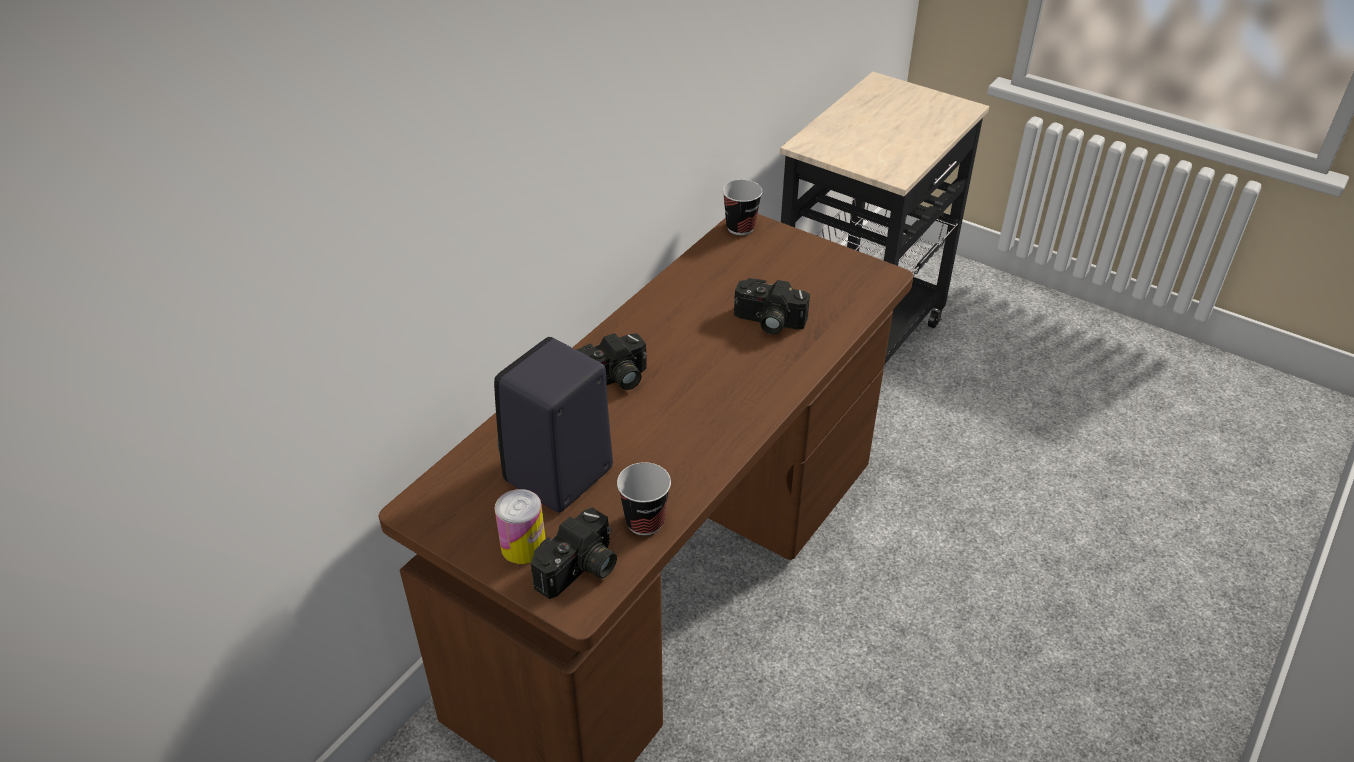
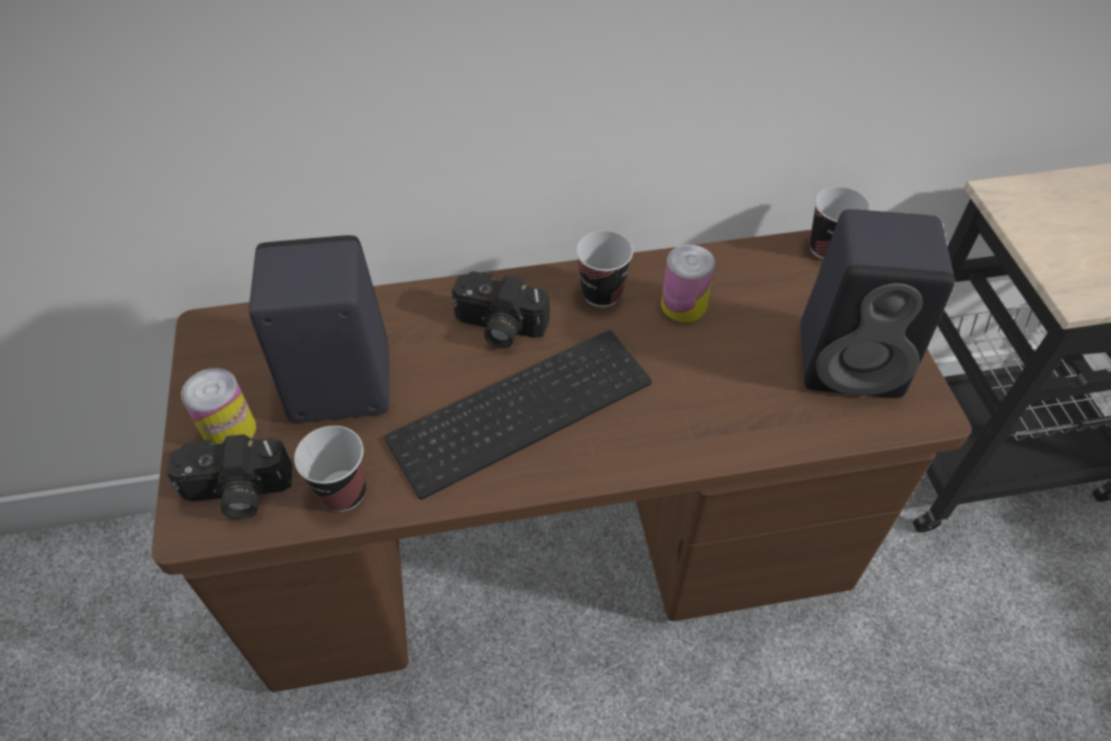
camera: 45 degrees right, 10 degrees up
(648, 325) = (601, 293): none -> cup
(684, 410) = (521, 406): none -> keyboard
(702, 302) = (683, 305): none -> can
(768, 322) = (723, 372): camera -> none
(822, 275) = (853, 360): none -> black speaker

